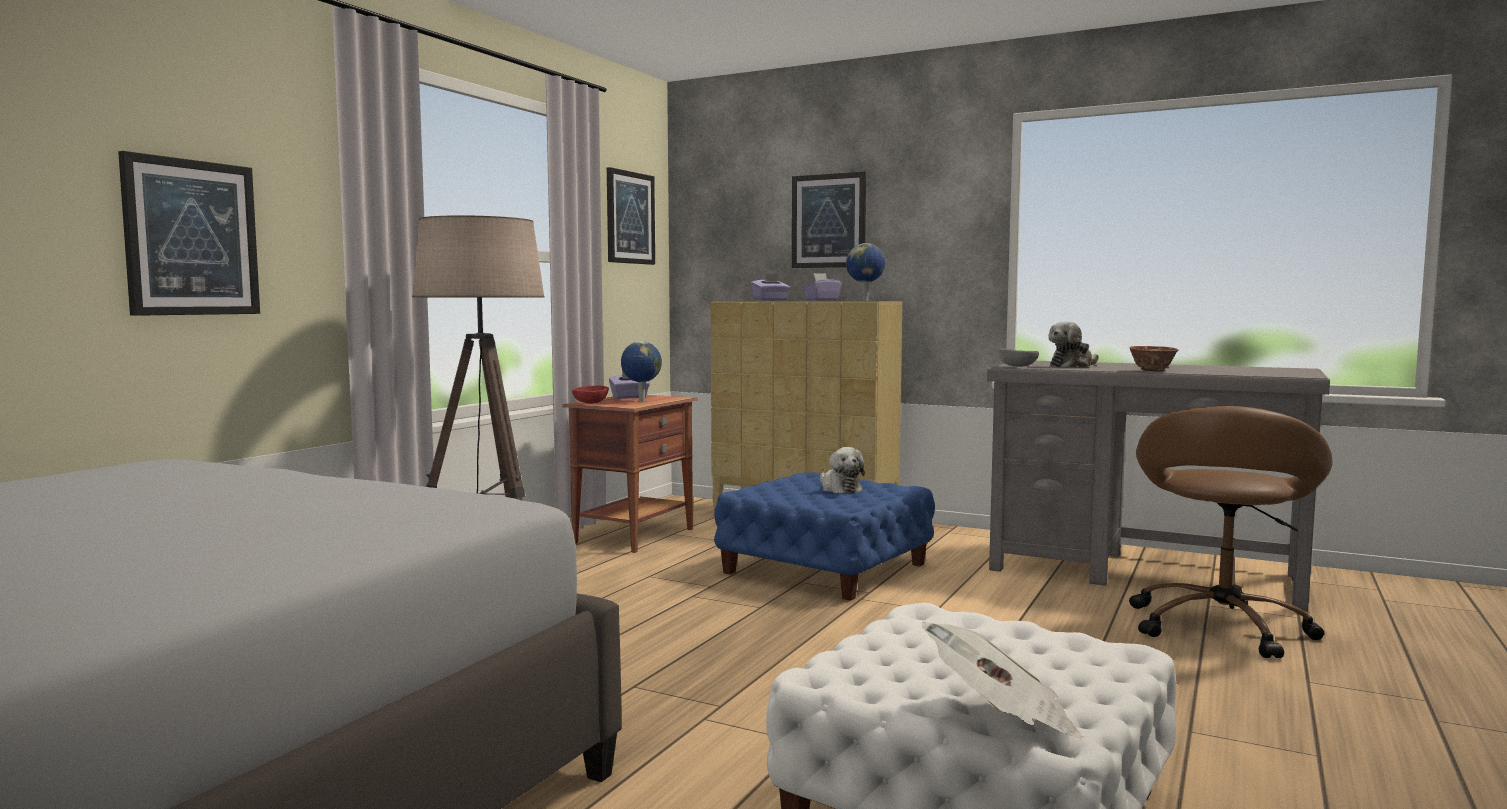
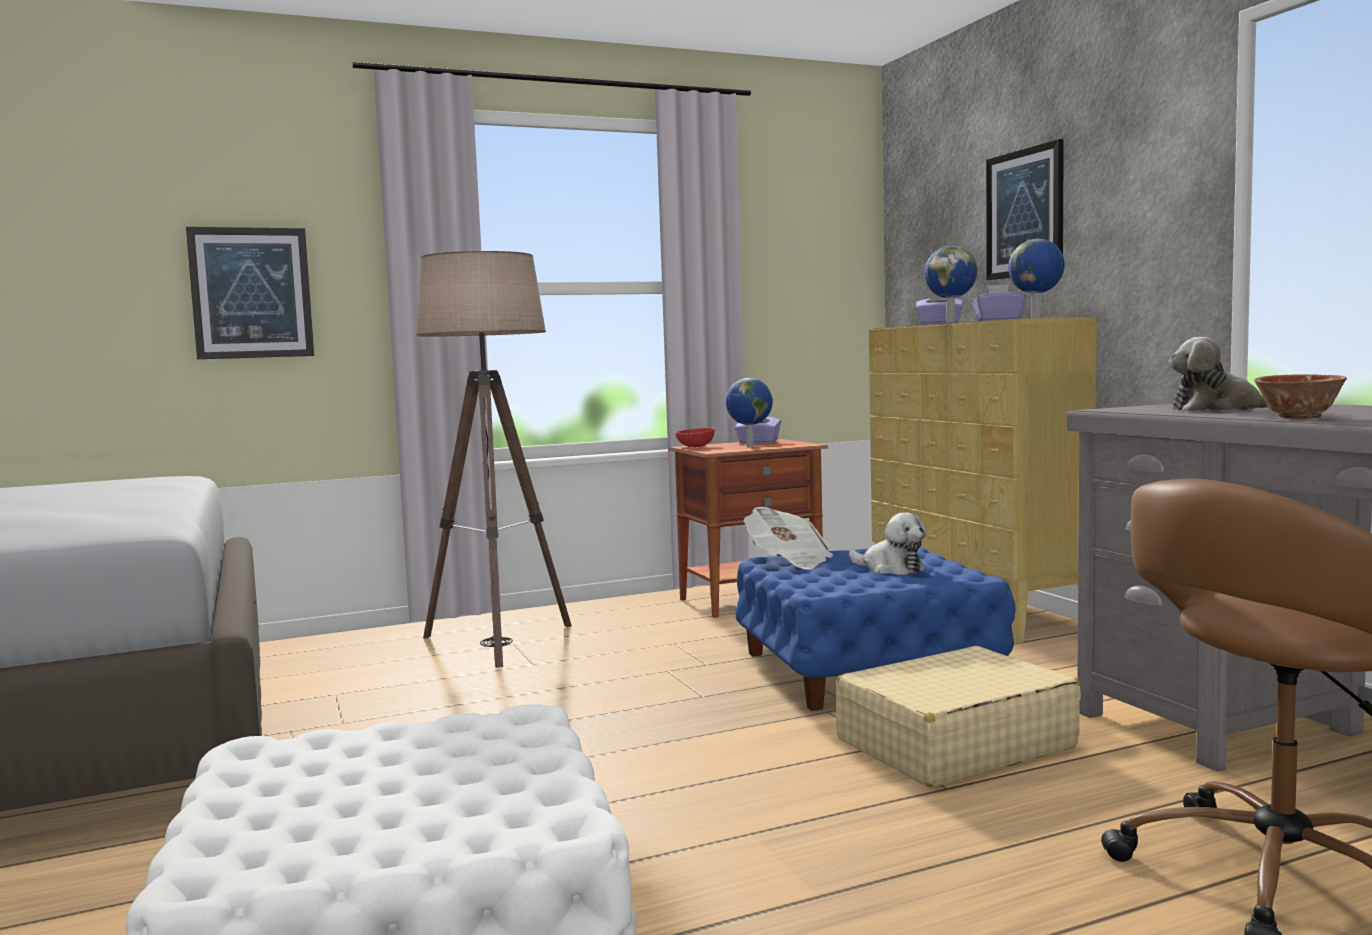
camera: 40 degrees right, 0 degrees up
(630, 218) = (811, 235): picture -> none
(804, 300) = (951, 322): none -> globe
(839, 489) = (890, 569): plush toy -> plush toy turned 60 degrees counterclockwise
(968, 601) = (954, 744): none -> beige suitcase
(1001, 718) = (231, 838): newspaper -> newspaper (788, 561)
(1018, 366) = (1122, 409): grey bowl -> none

